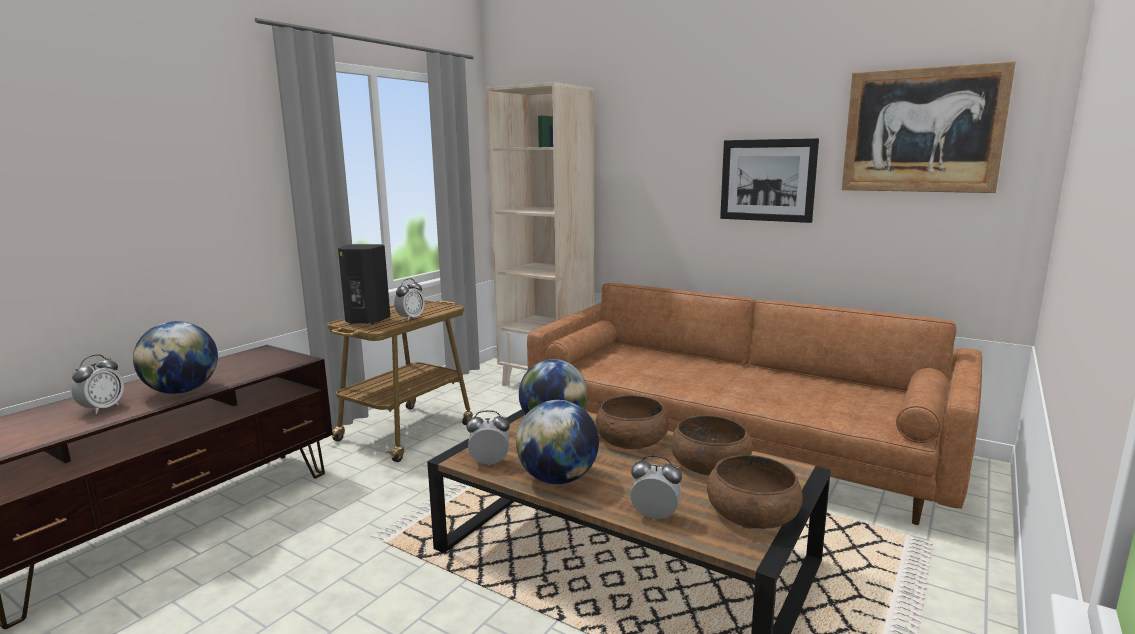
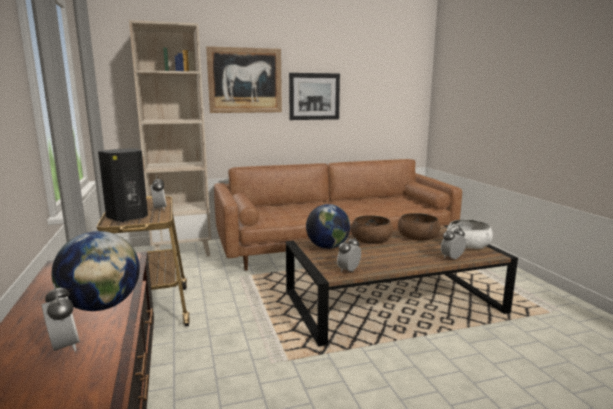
camera: 50 degrees left, 0 degrees up
(558, 479) = (391, 263): globe -> none
(752, 512) = (468, 244): brown bowl -> white bowl
(922, 131) = (383, 71): picture -> picture (245, 80)

